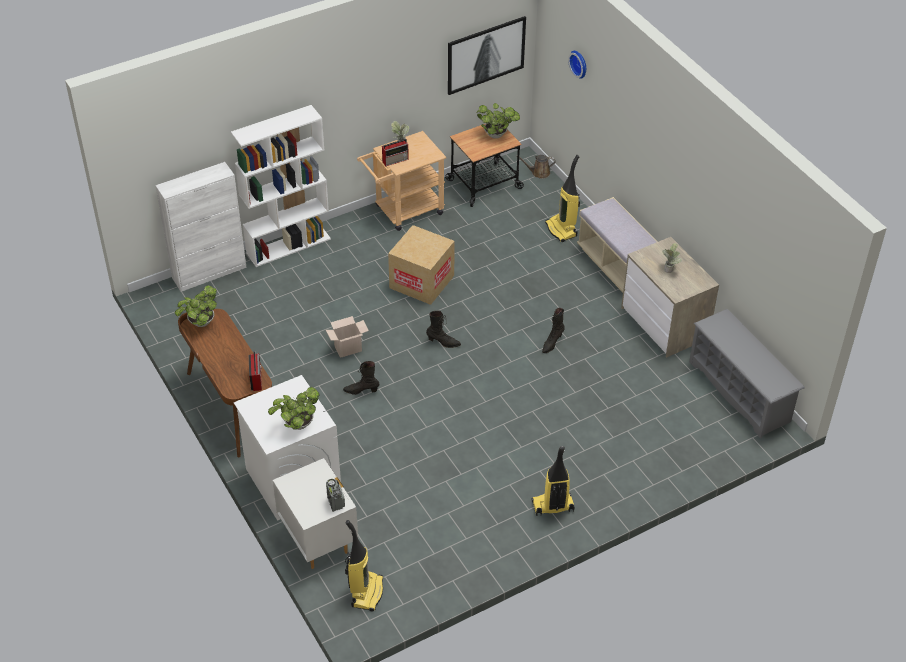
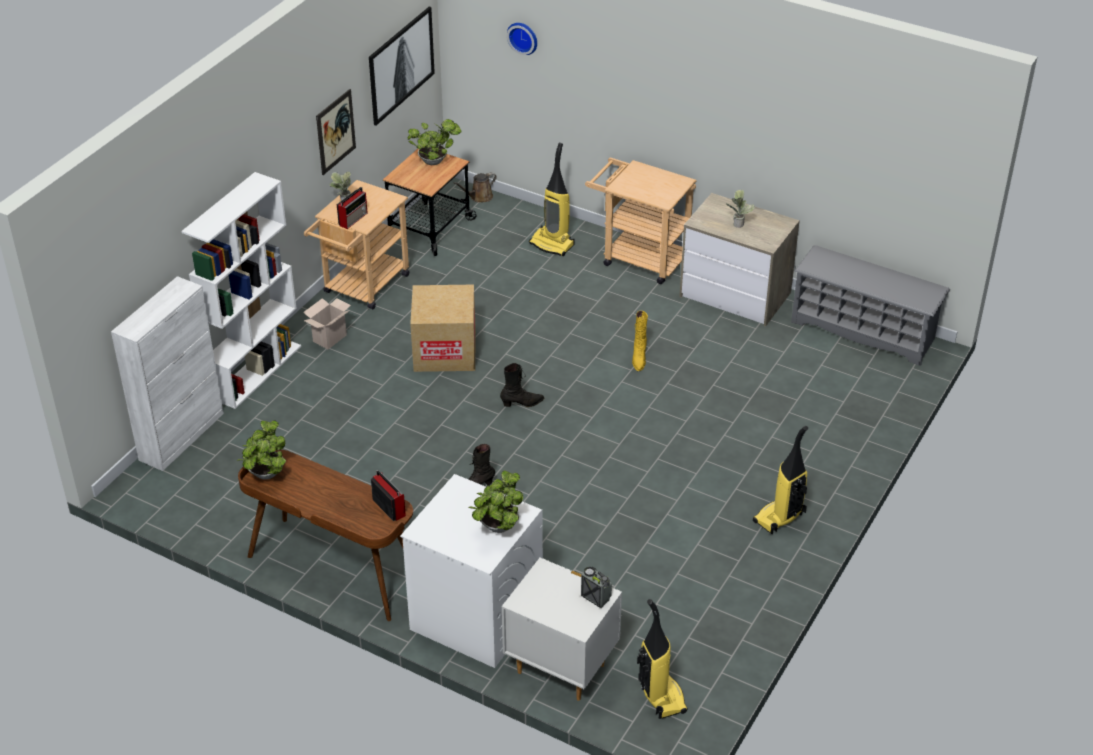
camera: 30 degrees left, 5 degrees down
(348, 348) = (420, 451): cardboard box -> cardboard box (329, 337)
(405, 91) = (335, 132): none -> picture
(552, 343) = (639, 358): black boot -> yellow boot
(616, 265) = (638, 257): beige bench -> beige cart

